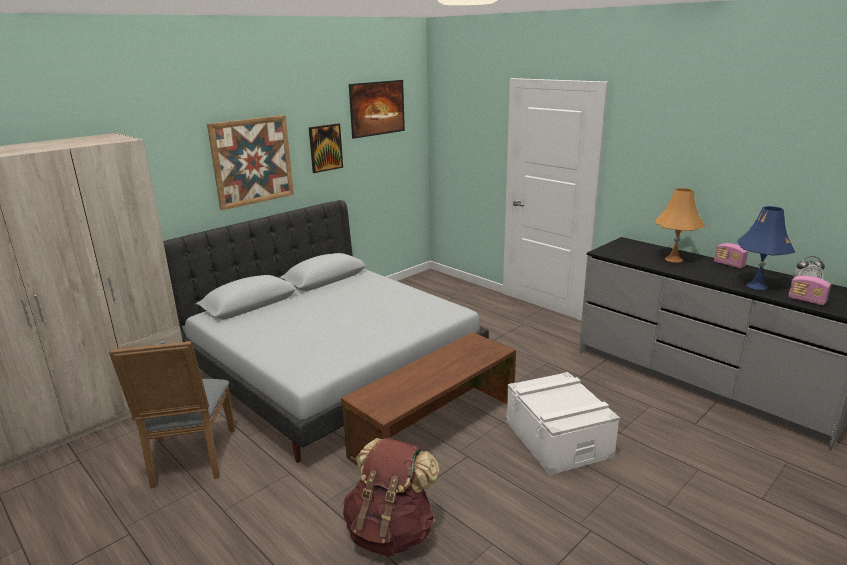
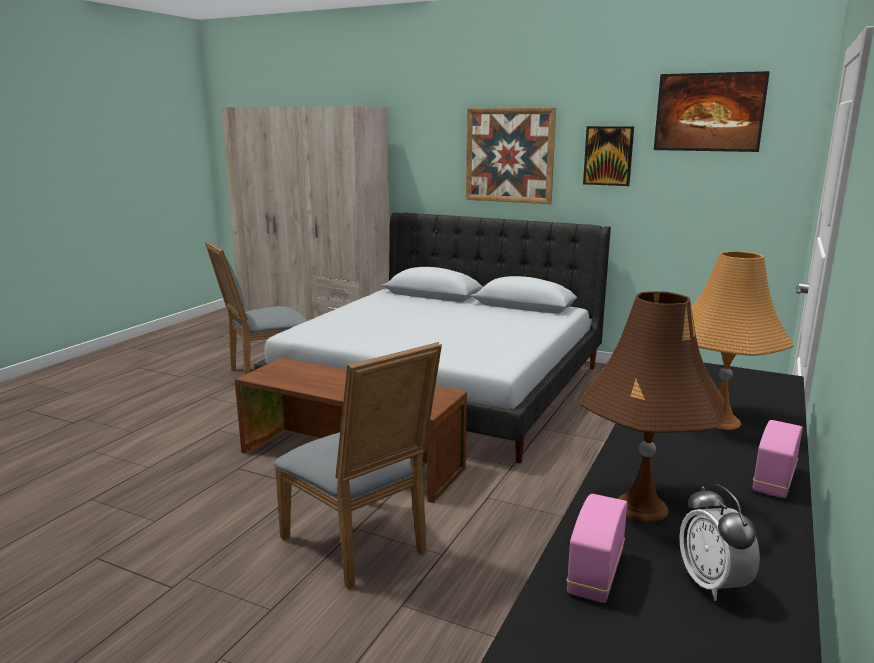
camera: 70 degrees right, 5 degrees down
(391, 531) = (177, 465): brown backpack -> none
(558, 439) = (361, 546): white storage box -> grey chair
(757, 286) = (641, 507): blue table lamp -> brown table lamp

